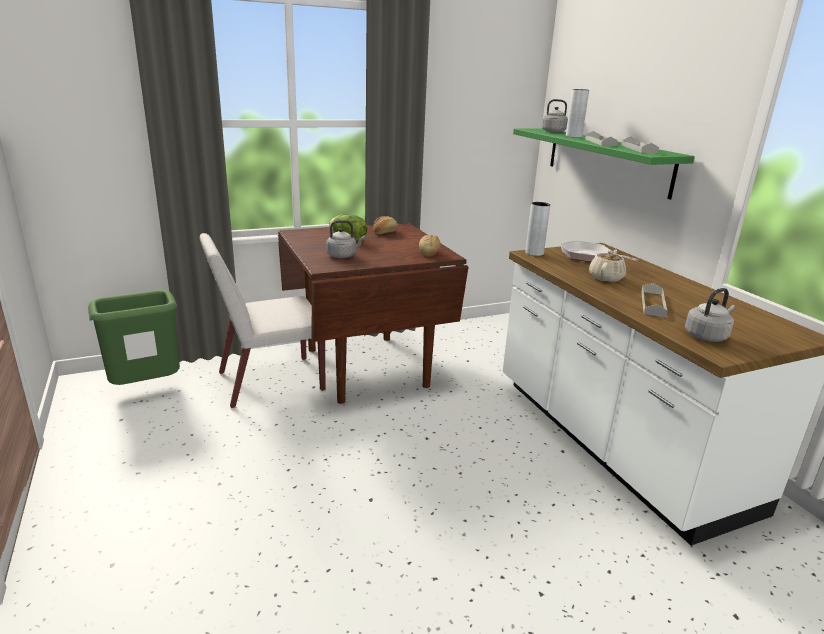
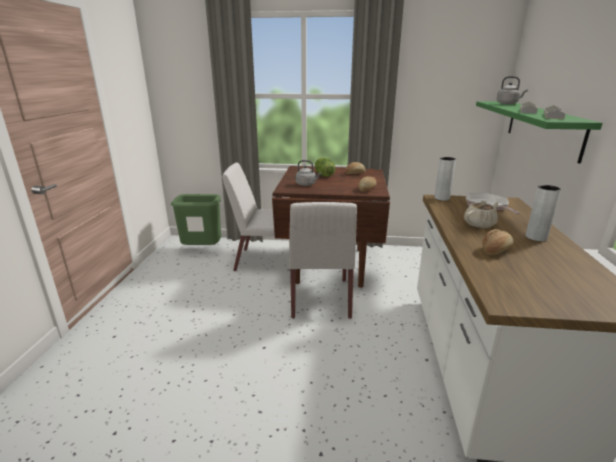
camera: 30 degrees right, 0 degrees up
(390, 415) = (320, 298): none -> white chair
(573, 136) = (514, 107): grey vase -> grey vase (536, 237)
(653, 303) = (495, 250): grey tray -> bread
(707, 336) = (511, 286): grey kettle -> none

